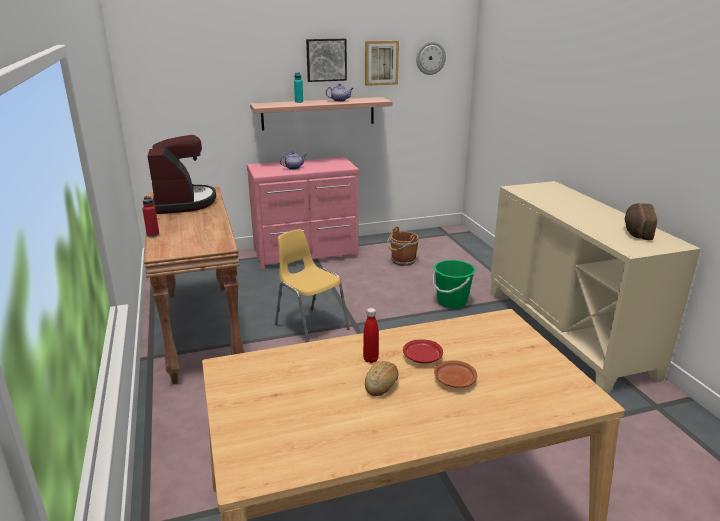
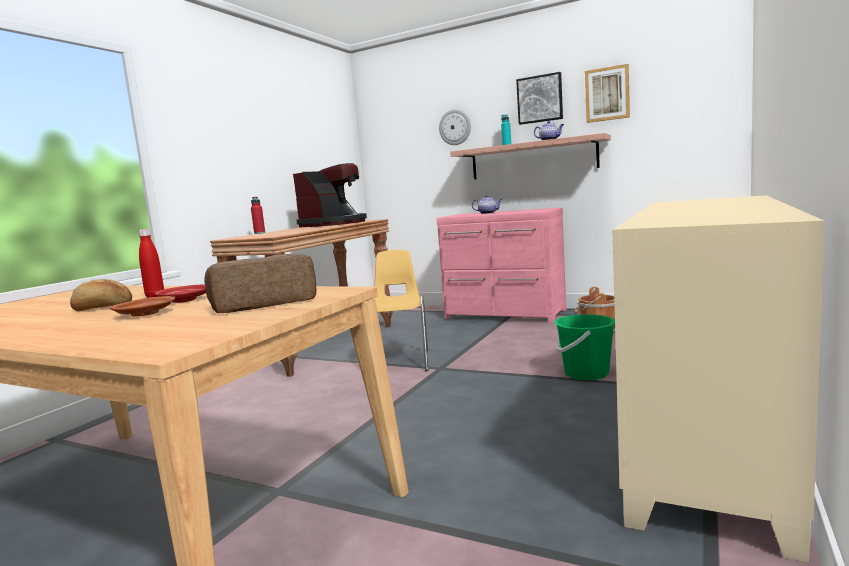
camera: 45 degrees right, 15 degrees down
(430, 58) = (677, 79): wall clock -> wall clock (455, 127)
(636, 231) = (737, 213): bread -> bread (264, 304)

